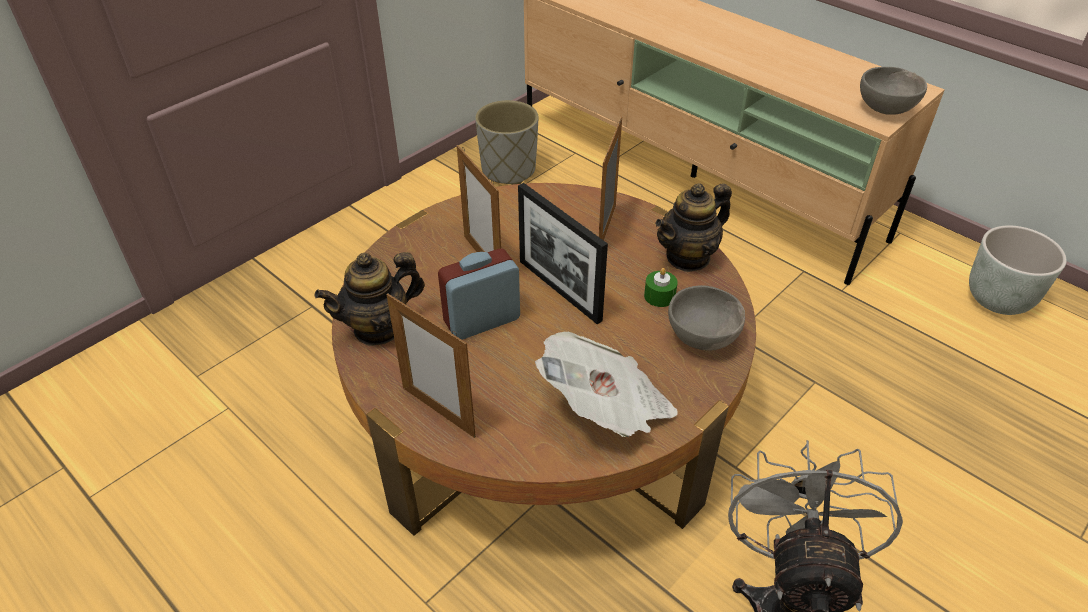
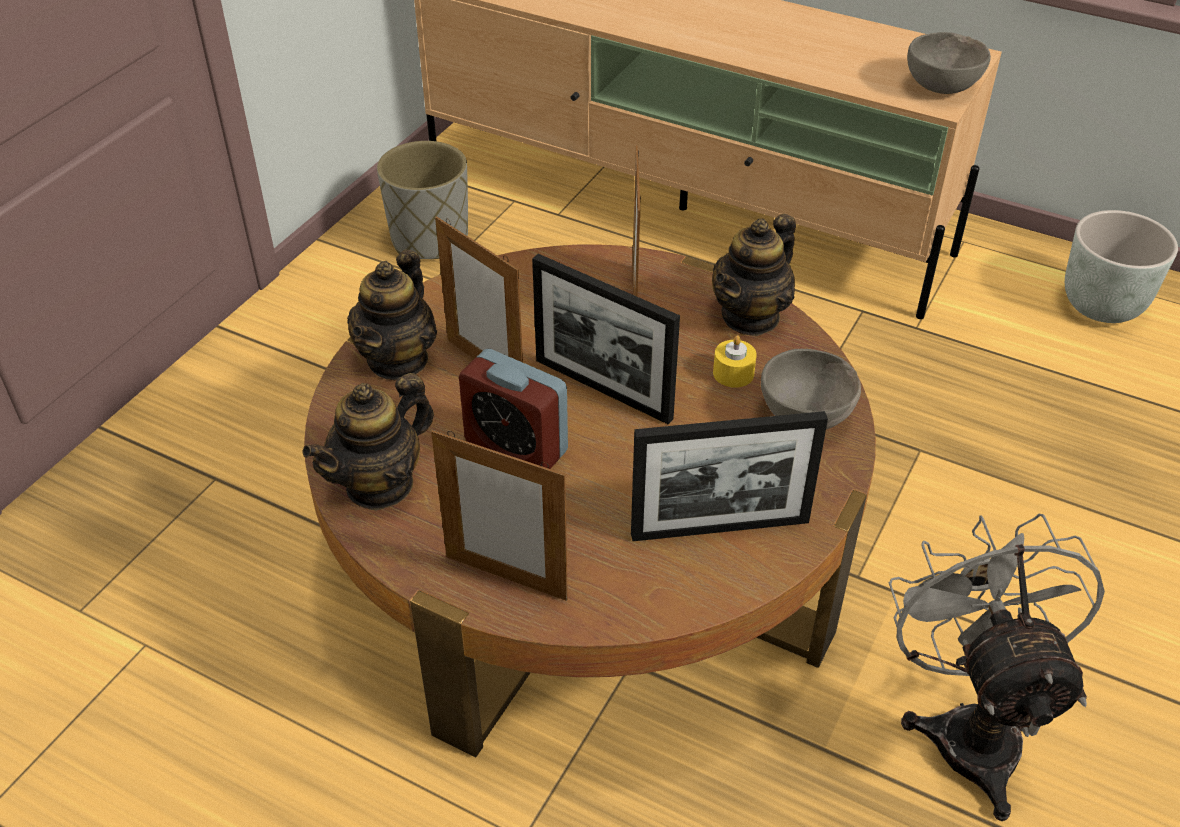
camera: 15 degrees left, 0 degrees up
(425, 244) = (398, 360): none -> teapot
(482, 320) = (516, 447): alarm clock -> alarm clock turned 105 degrees counterclockwise
(606, 408) = (720, 528): newspaper -> picture frame
(659, 296) = (733, 373): green candle -> yellow candle

